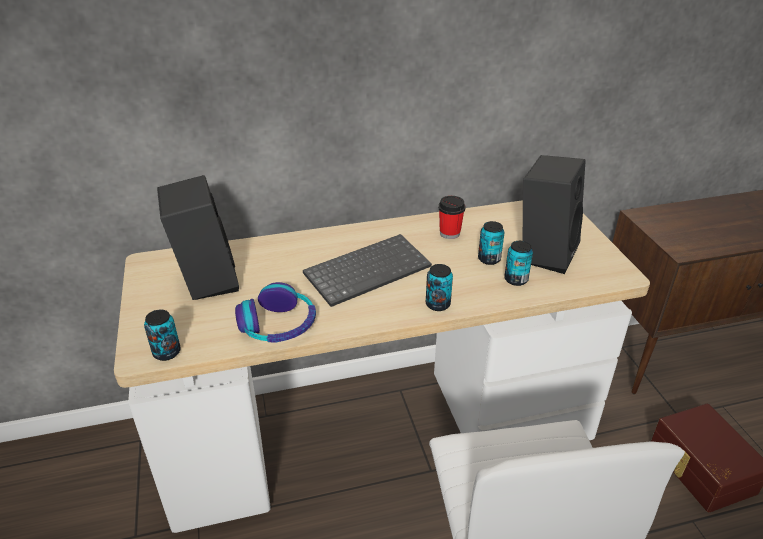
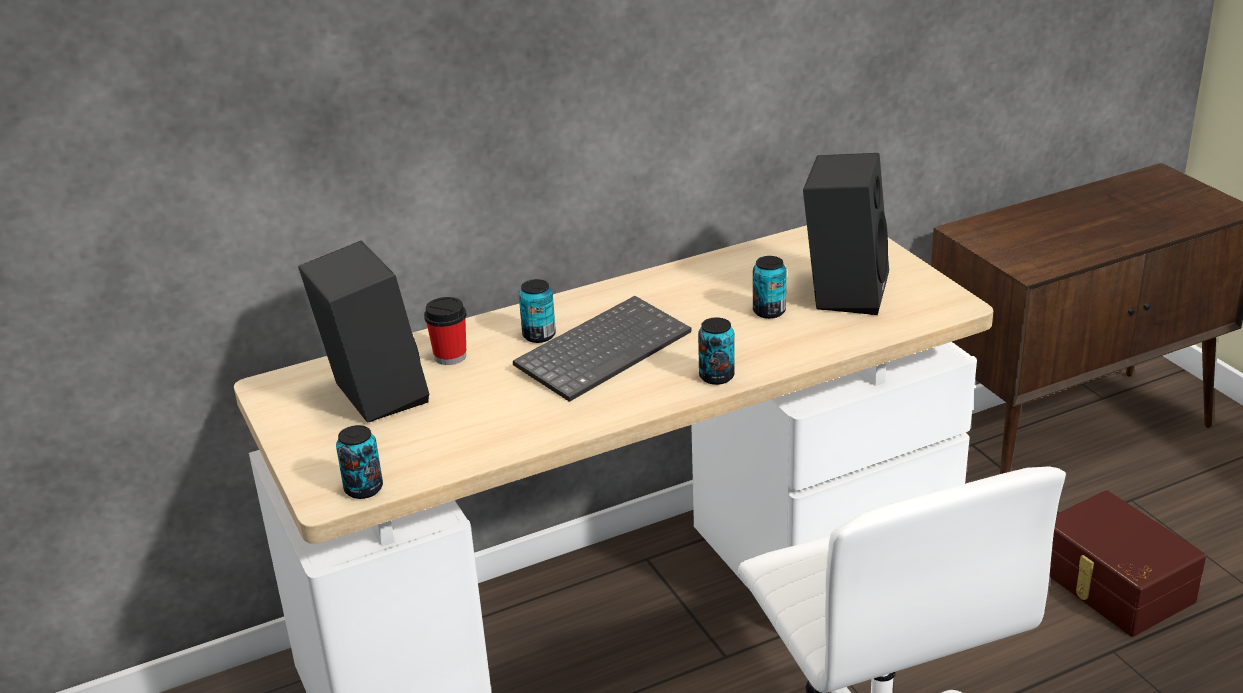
camera: 10 degrees left, 5 degrees down
(278, 325) = (505, 434): headphones -> none
(449, 233) = (702, 287): cup -> cup (450, 356)
(516, 279) = (813, 331): can -> can (539, 335)

